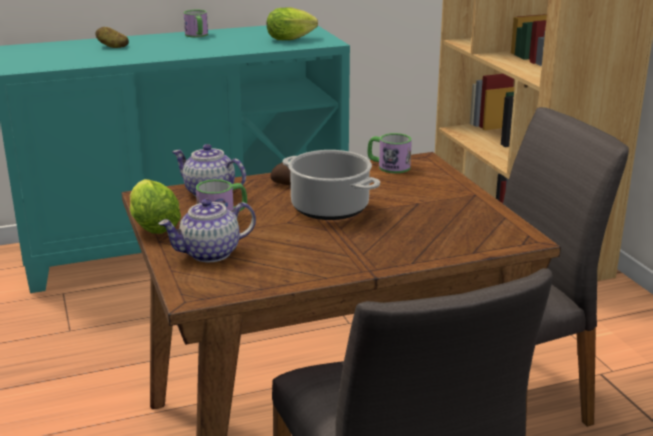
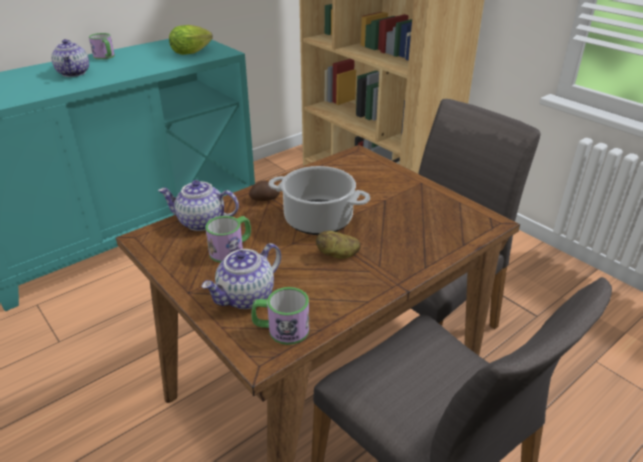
camera: 20 degrees left, 10 degrees up
(112, 47) = (31, 78): potato -> potato (338, 255)
(152, 225) = (170, 273): lettuce -> none
(156, 46) = (74, 73): none -> teapot
(388, 166) = (335, 165): mug -> mug (281, 329)

